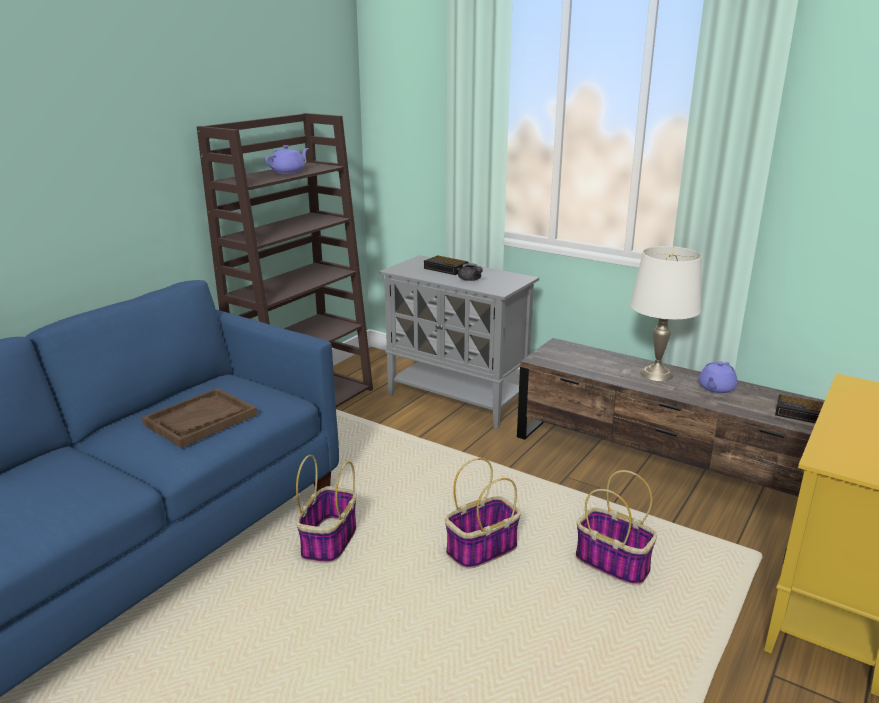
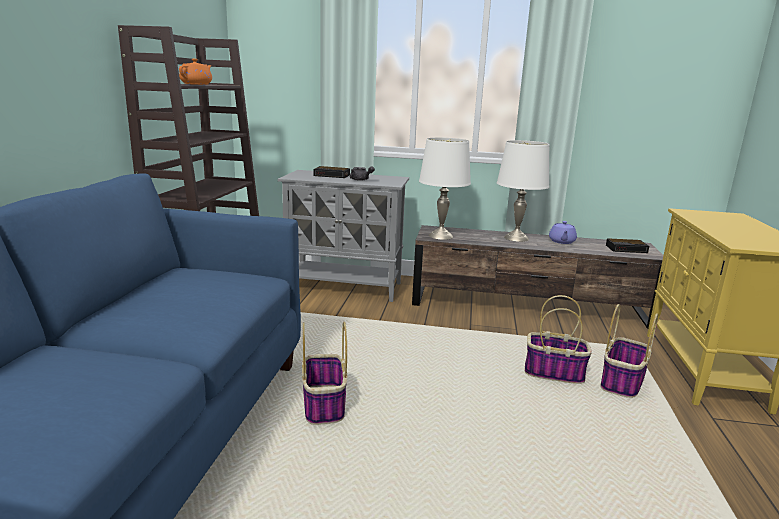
camera: 25 degrees left, 5 degrees down
(200, 420) = (194, 300): brown tray -> none
(288, 172) = (197, 84): purple teapot -> orange teapot
(481, 550) = (455, 384): basket -> basket (622, 383)
(557, 359) = (440, 236): none -> white table lamp

